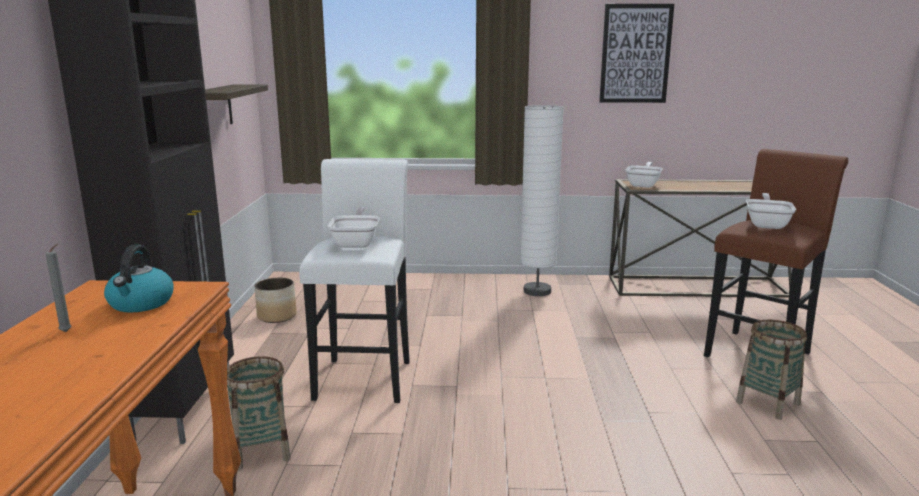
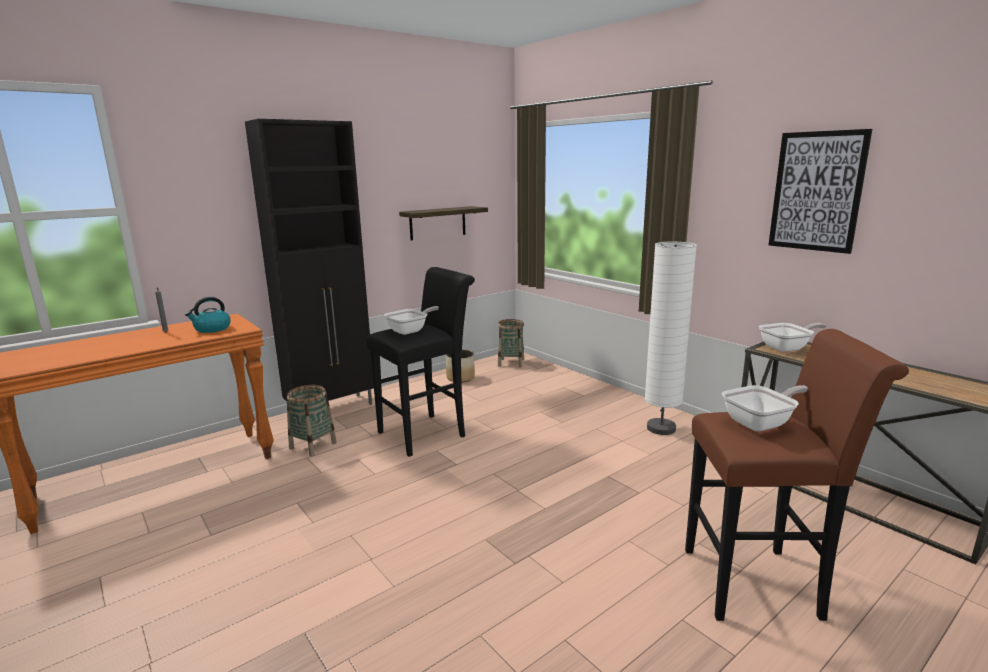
camera: 50 degrees right, 0 degrees up
(365, 376) = (427, 432): white stool -> black stool
(768, 403) = (646, 621): basket -> basket (511, 363)

